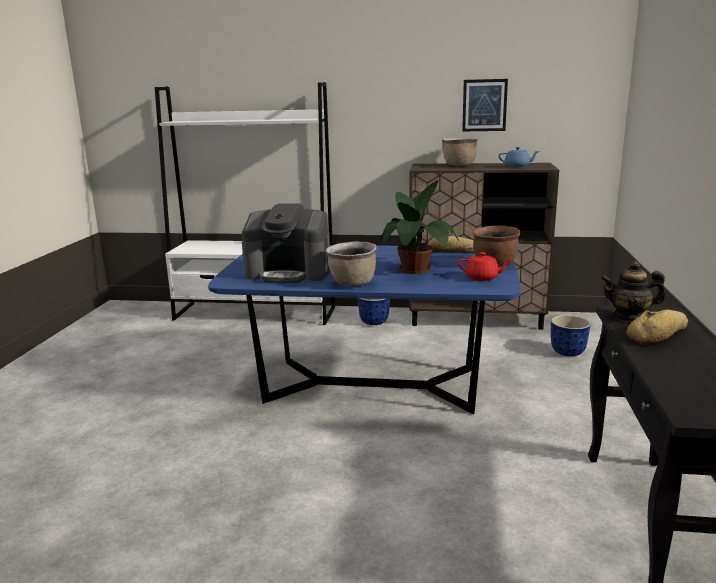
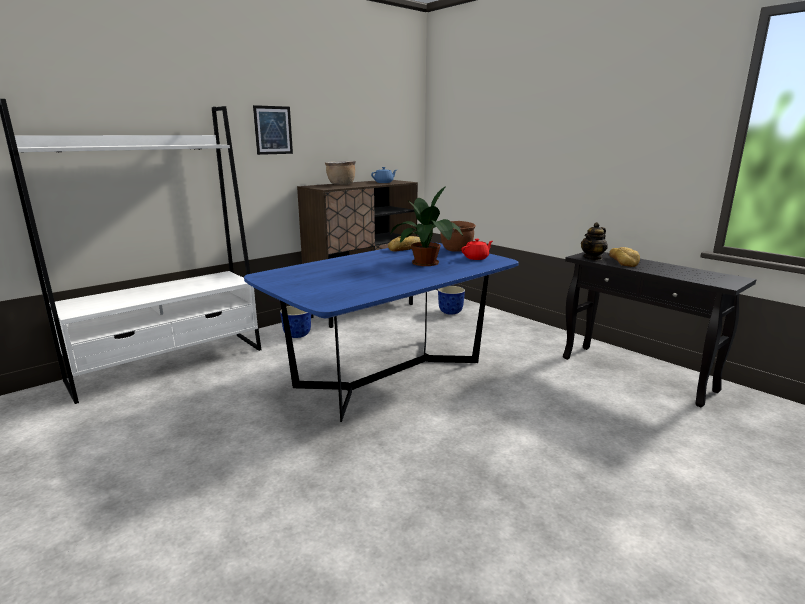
camera: 50 degrees left, 0 degrees up
(289, 272) = (351, 285): coffee machine -> none
(352, 283) = (421, 280): brown cooking pot -> none
(484, 105) = (344, 134): picture -> picture (273, 130)

